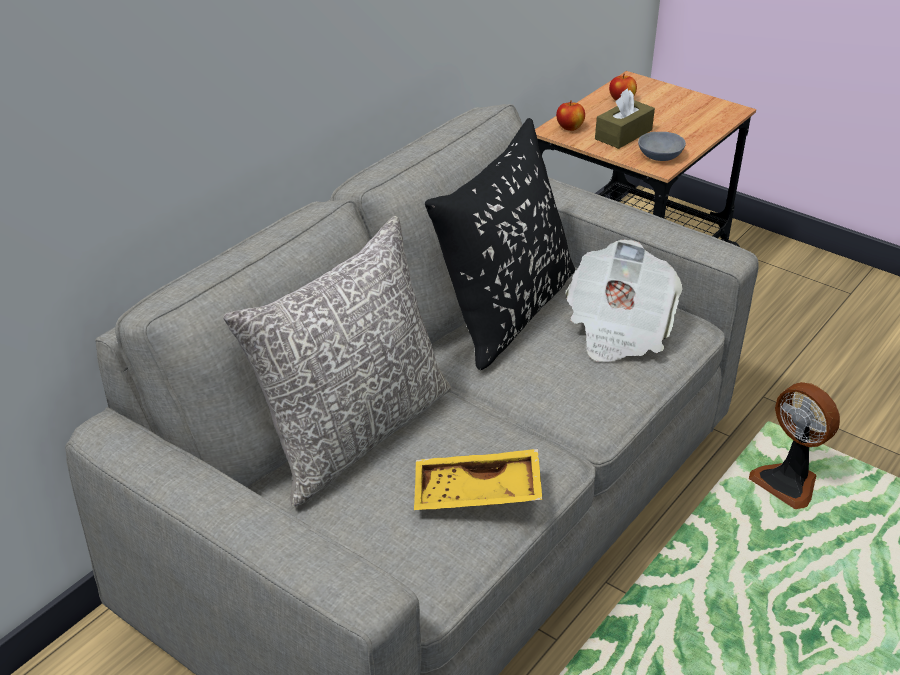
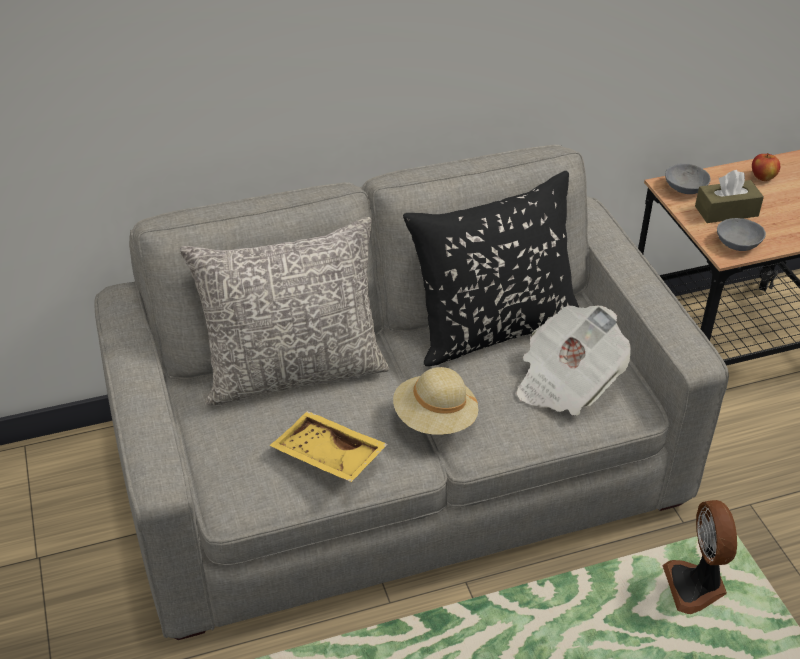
camera: 35 degrees right, 5 degrees up
(539, 413) = (435, 419): none -> beige hat
(570, 128) = (684, 188): apple -> grey bowl

